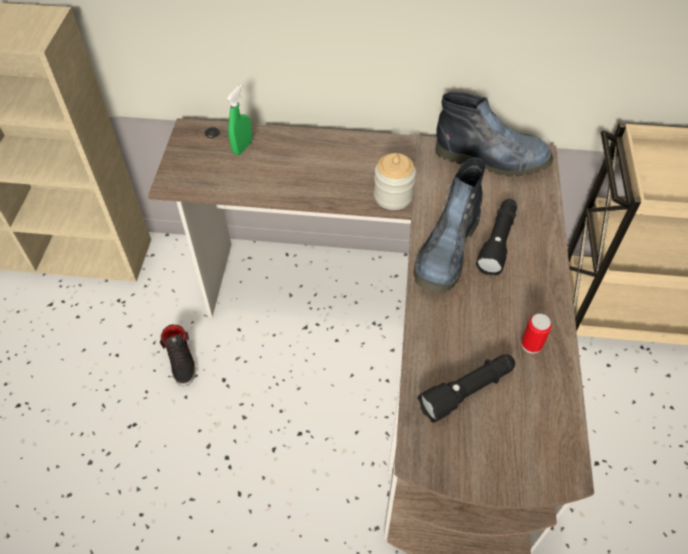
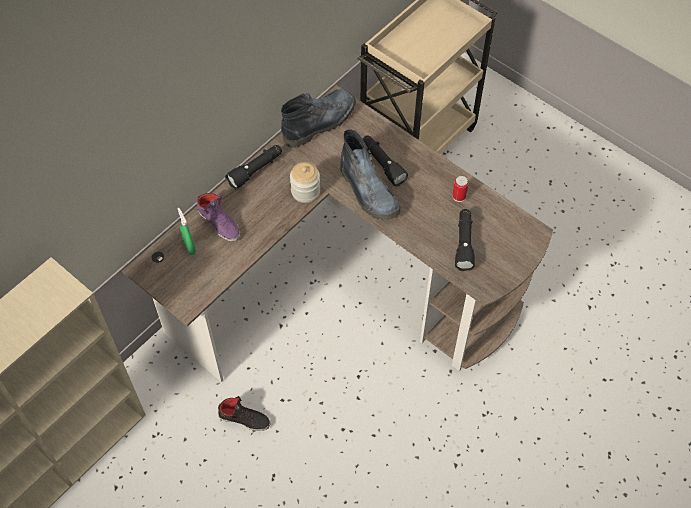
camera: 55 degrees left, 5 degrees up
(290, 153) = (219, 223): none -> purple shoe
(380, 144) = (256, 170): none -> black flashlight

